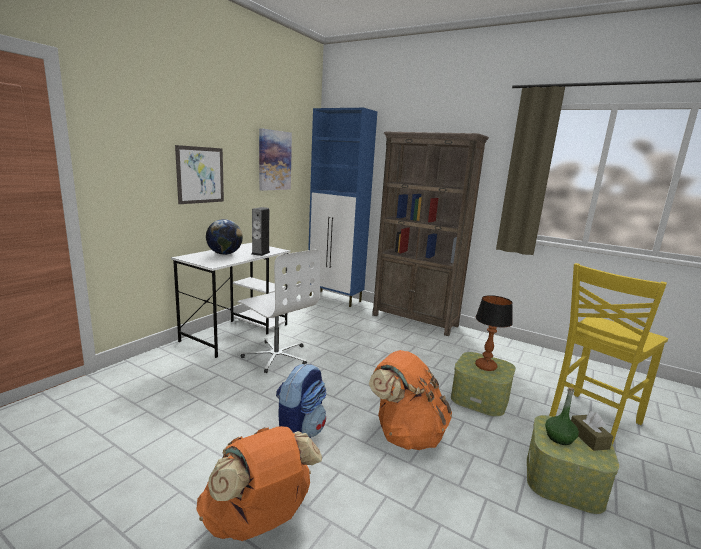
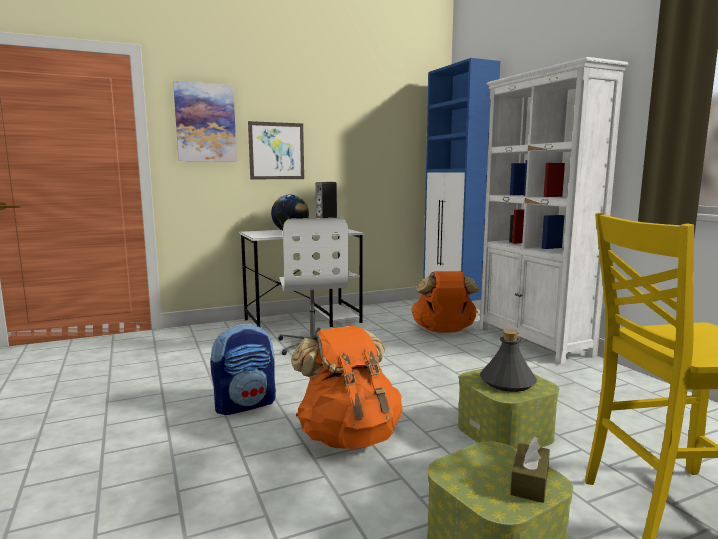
camera: 35 degrees right, 5 degrees down
(258, 521) = (126, 449): orange backpack -> orange backpack (443, 331)
(274, 160) = (375, 136): picture -> picture (205, 122)
(415, 320) = (533, 341): brown bookcase -> white bookcase
(486, 367) = (507, 382): table lamp -> grey bottle
(559, 438) = (480, 467): green bottle -> none

